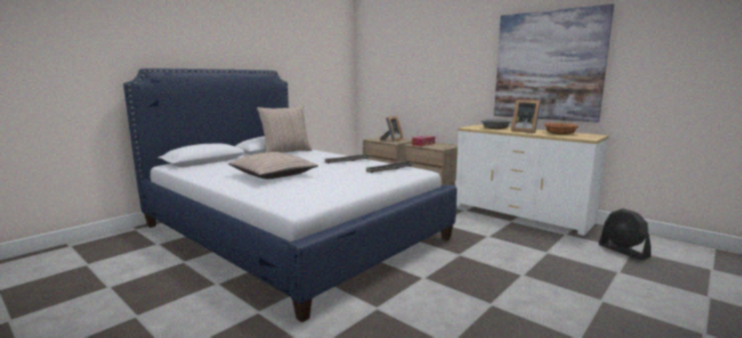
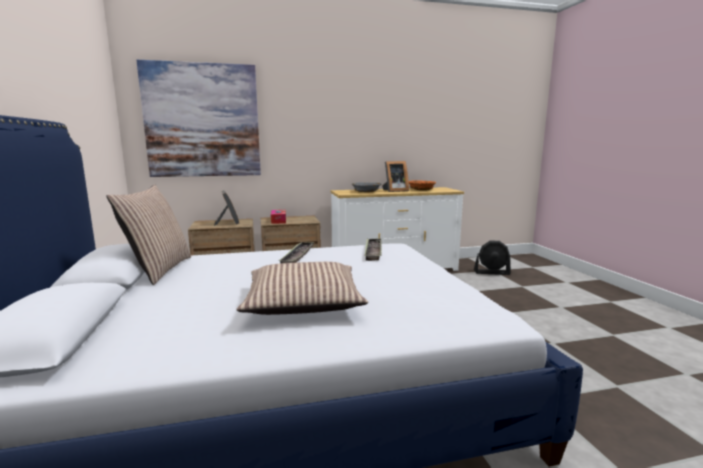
camera: 55 degrees left, 0 degrees up
(548, 66) = (394, 129): picture -> picture (202, 121)

